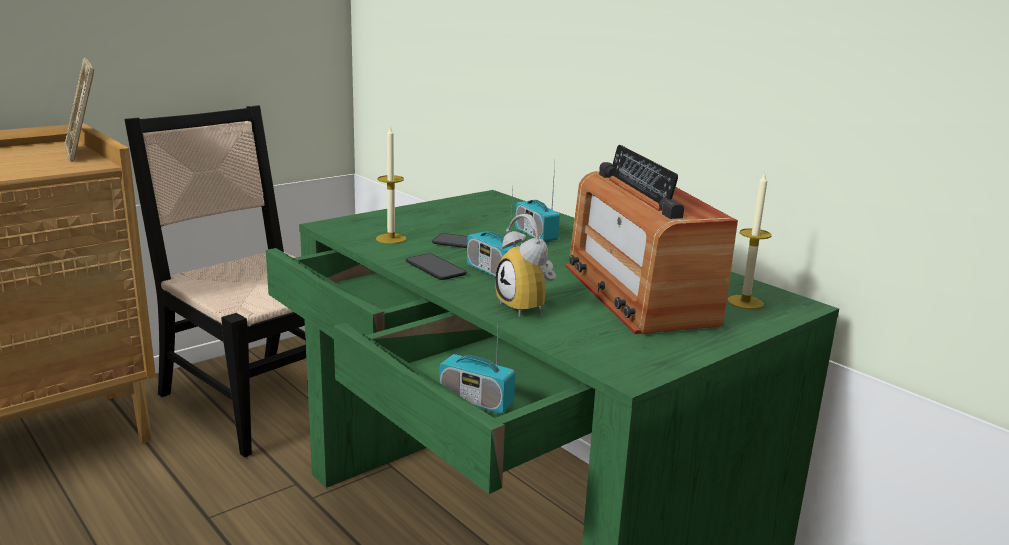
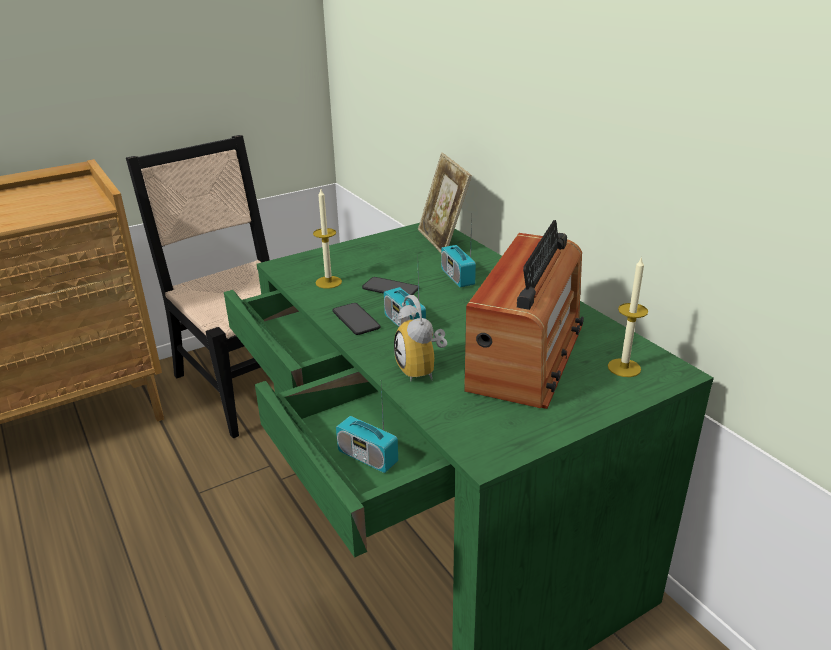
camera: 10 degrees right, 10 degrees up
(84, 152) = (92, 191): picture frame -> picture frame (443, 241)
(638, 294) = (526, 355): radio -> radio turned 150 degrees counterclockwise

